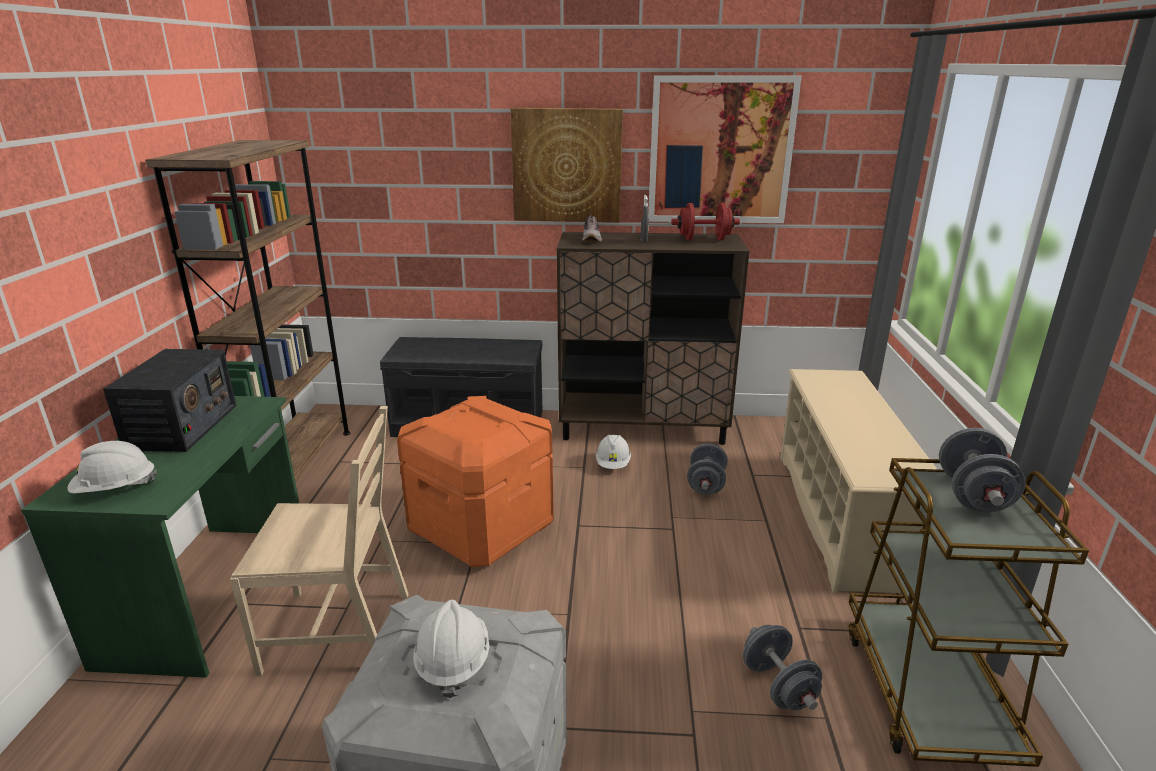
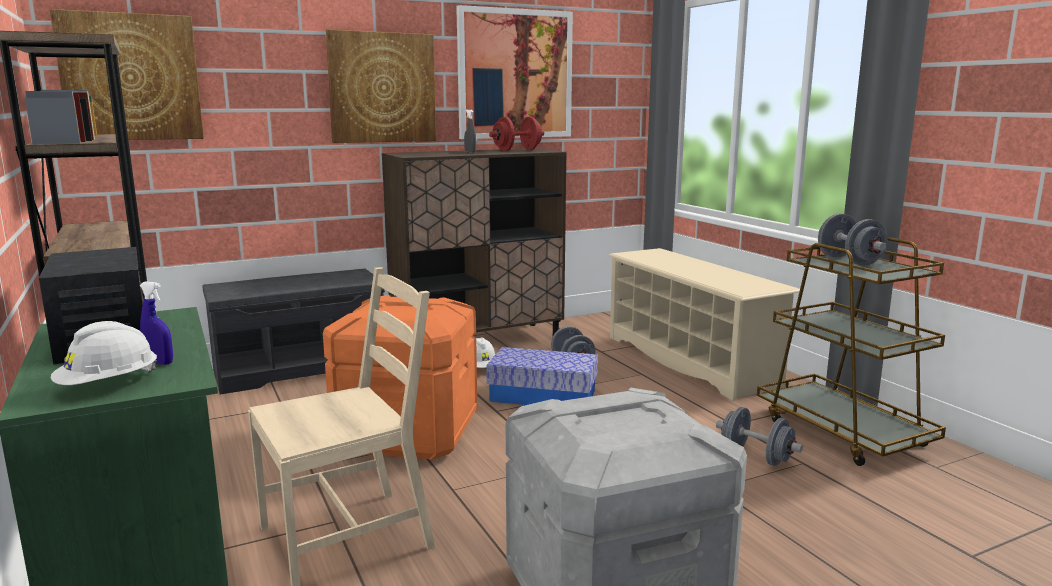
camera: 30 degrees left, 10 degrees down
(173, 469) = (159, 362): none -> blue spray bottle
(342, 156) = (131, 77): none -> picture
(453, 662) = (628, 418): white hard hat -> none
(591, 239) = (421, 153): shoe -> none
(637, 519) = (543, 396): none -> storage box

